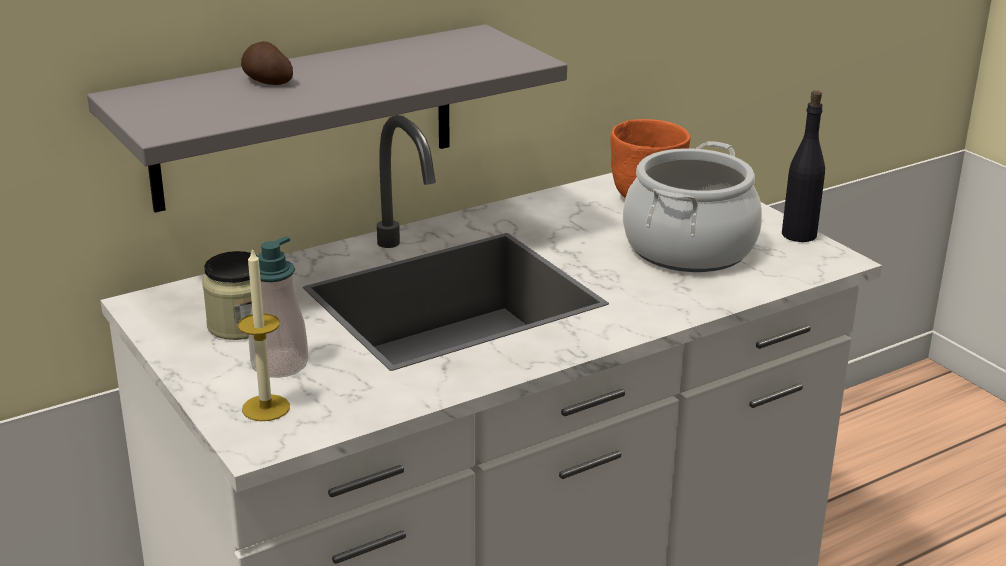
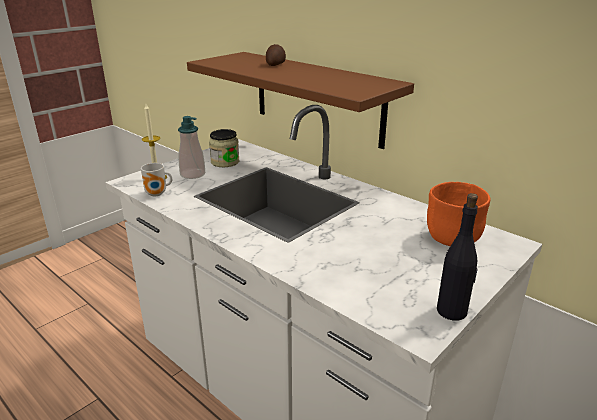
camera: 75 degrees right, 0 degrees up
(305, 117) = (317, 98): grey shelf -> brown shelf
(356, 408) = (158, 194): none -> mug
(689, 248) = (385, 263): cooking pot -> none

